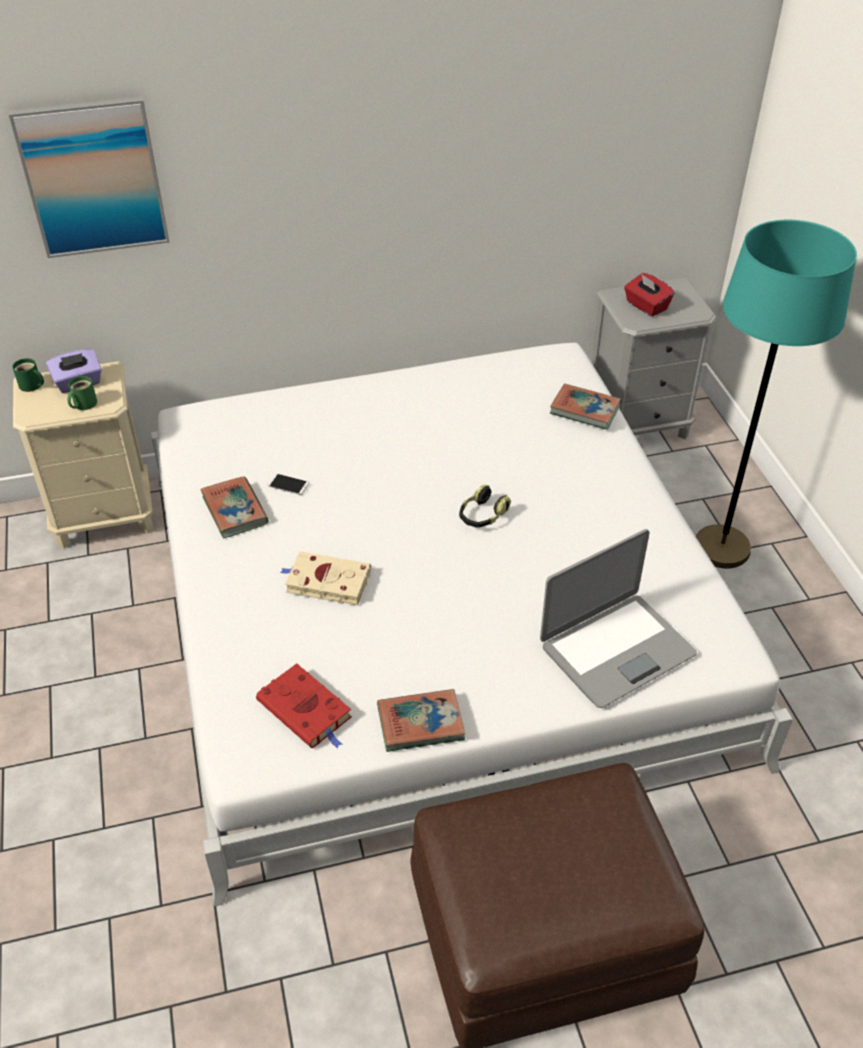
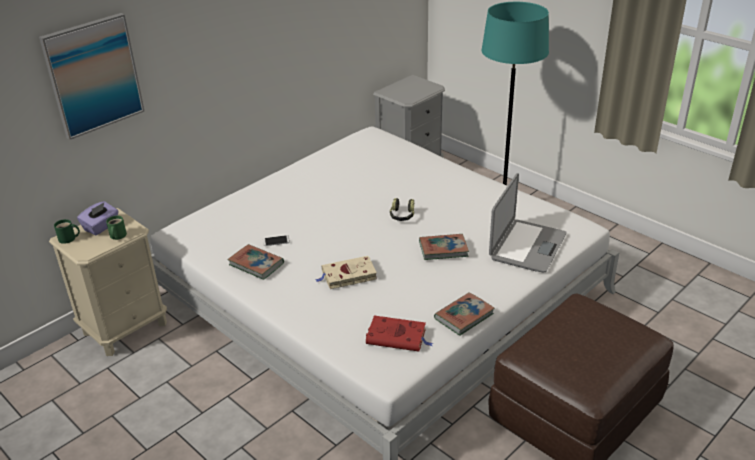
camera: 30 degrees left, 10 degrees down
(585, 410) = (408, 152): book -> book (443, 249)
(646, 306) = (405, 91): red tissue box -> none

